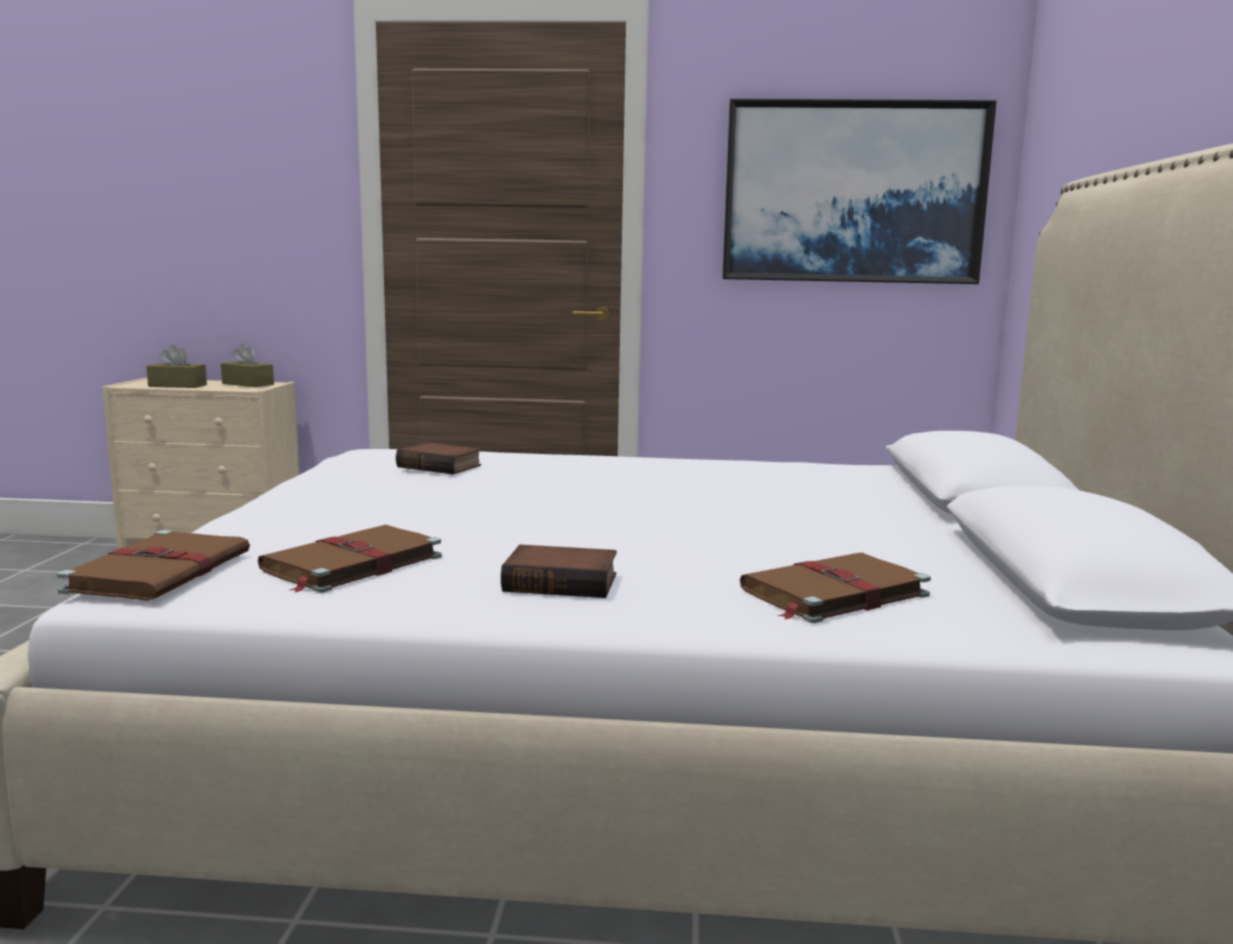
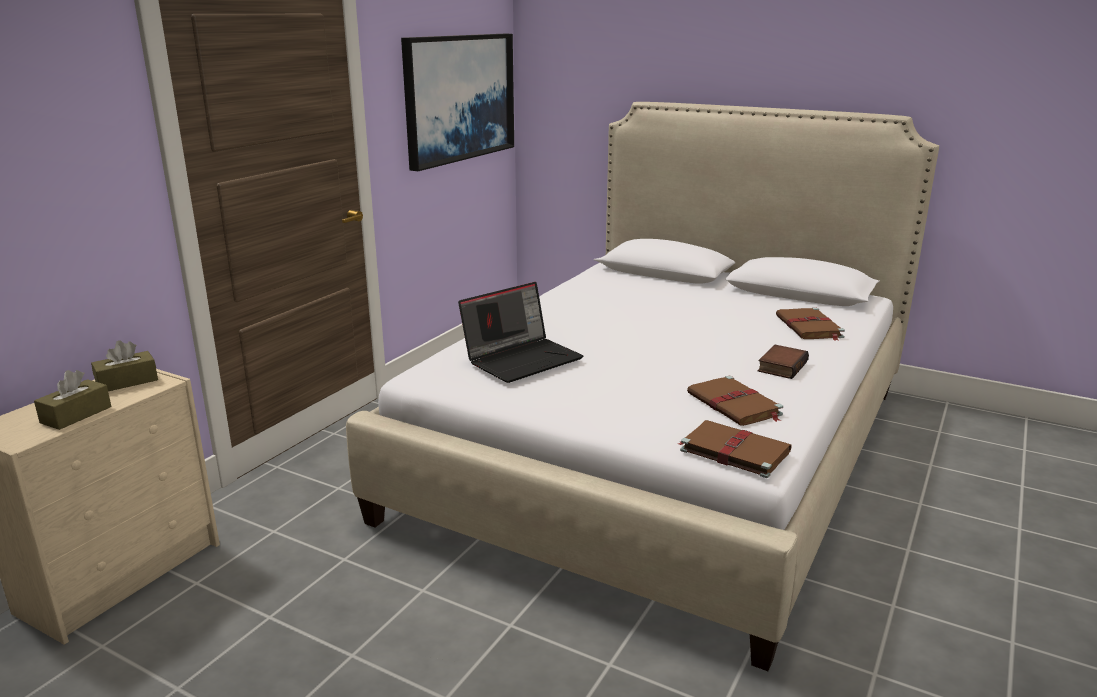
camera: 65 degrees left, 10 degrees up
(441, 466) = (522, 358): book -> laptop

